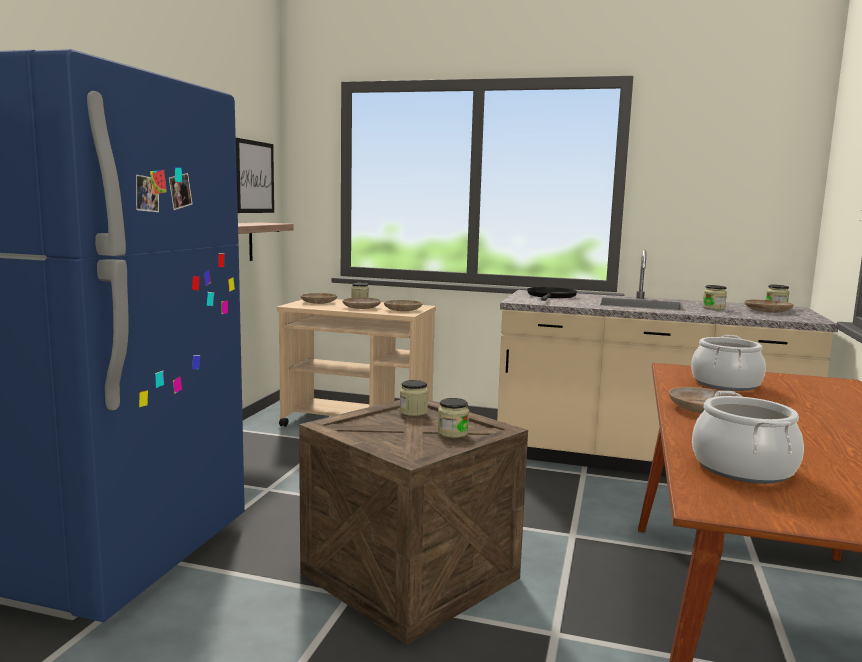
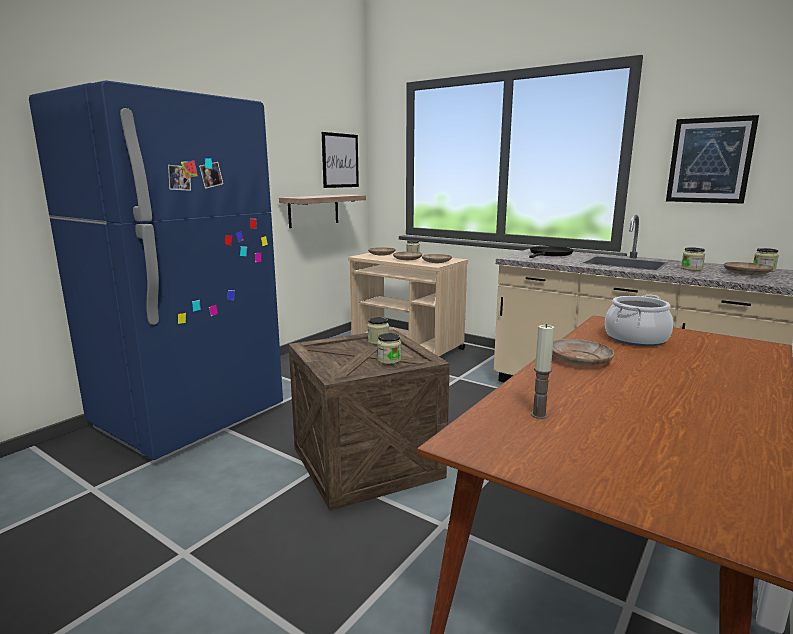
camera: 20 degrees right, 5 degrees up
(707, 192) = (710, 160): none -> picture
(742, 468) = (539, 415): cooking pot -> candle

